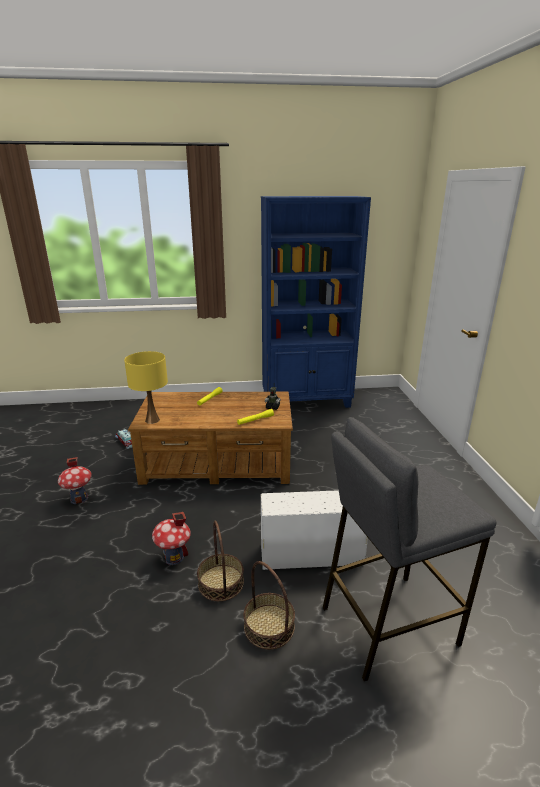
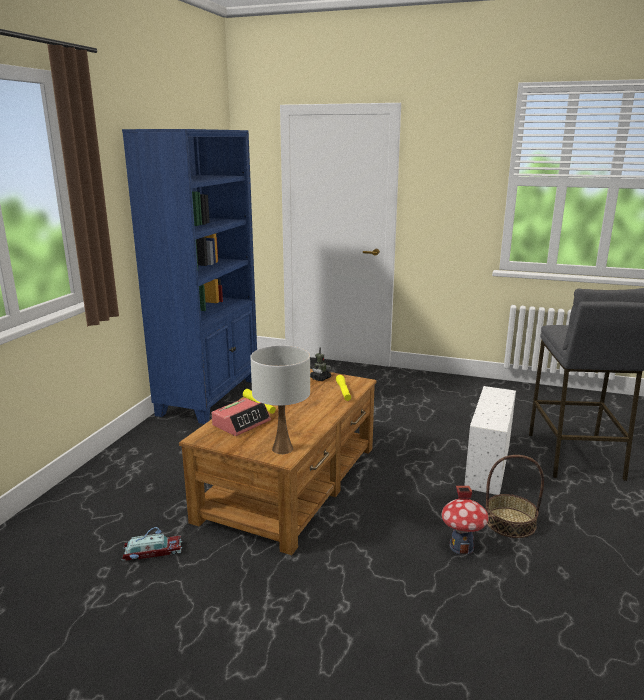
camera: 65 degrees left, 5 degrees down
(79, 498) = (286, 621): toy house -> none
(152, 420) = (282, 449): yellow table lamp -> white table lamp
(181, 400) = (241, 423): none -> alarm clock
(269, 626) = (570, 508): basket -> none

